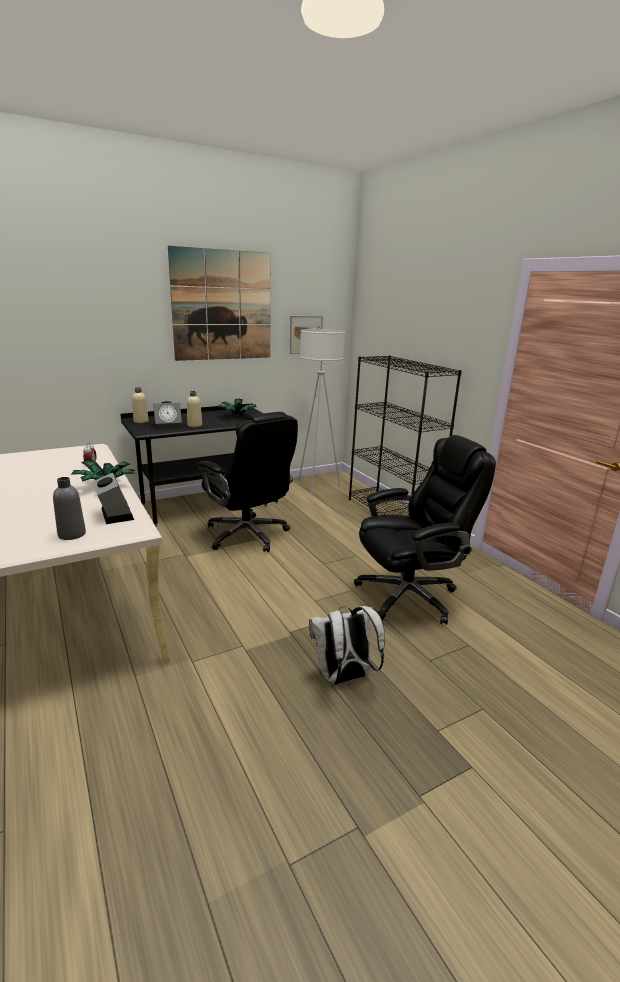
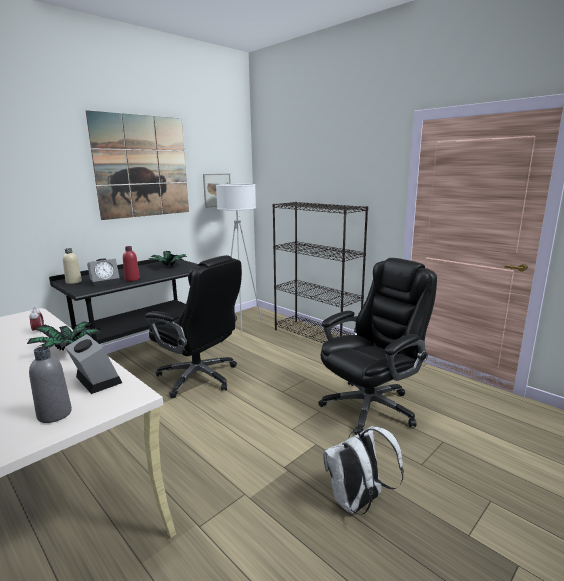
camera: 15 degrees left, 5 degrees down
(194, 425) = (132, 279): beige bottle -> red bottle

